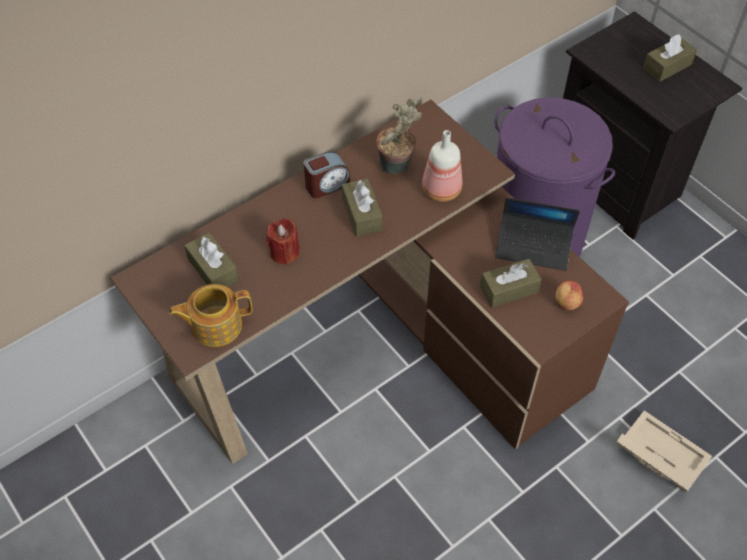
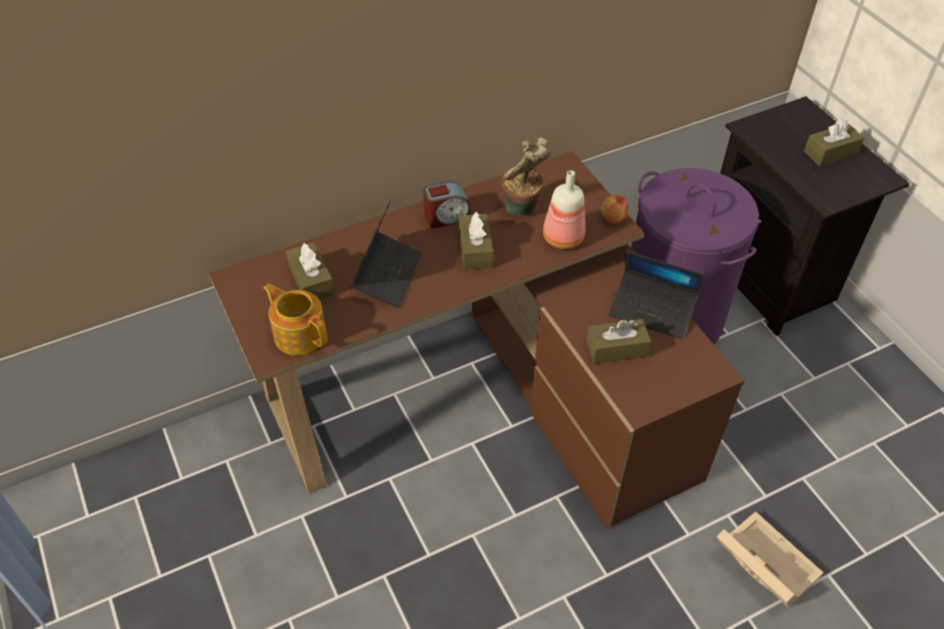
camera: 10 degrees right, 5 degrees down
(215, 325) = (299, 334): teapot -> teapot turned 45 degrees clockwise
(284, 252) = (387, 275): red candle -> laptop
(566, 303) = (675, 371): apple -> apple (612, 218)

